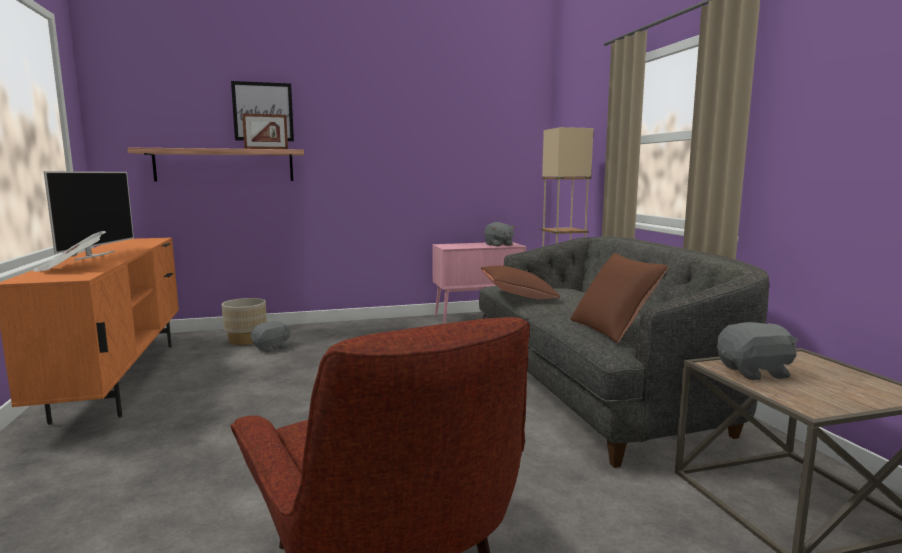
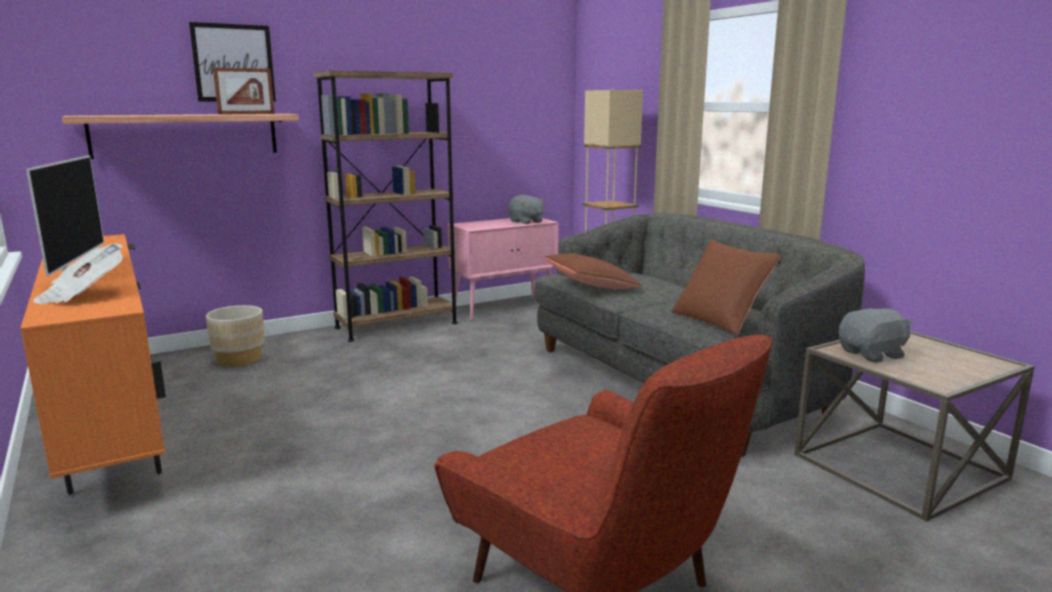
camera: 15 degrees left, 5 degrees up
(271, 348) = (281, 366): grey plush toy -> none
(381, 325) = (396, 325): none -> brown bookcase

